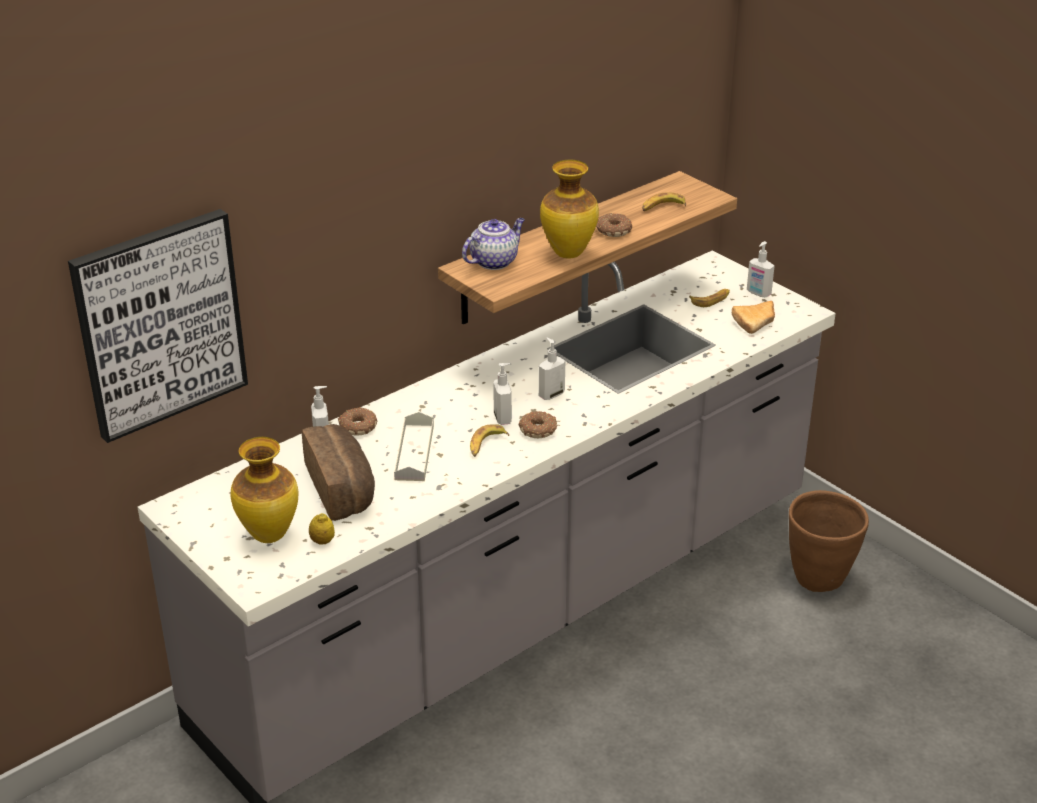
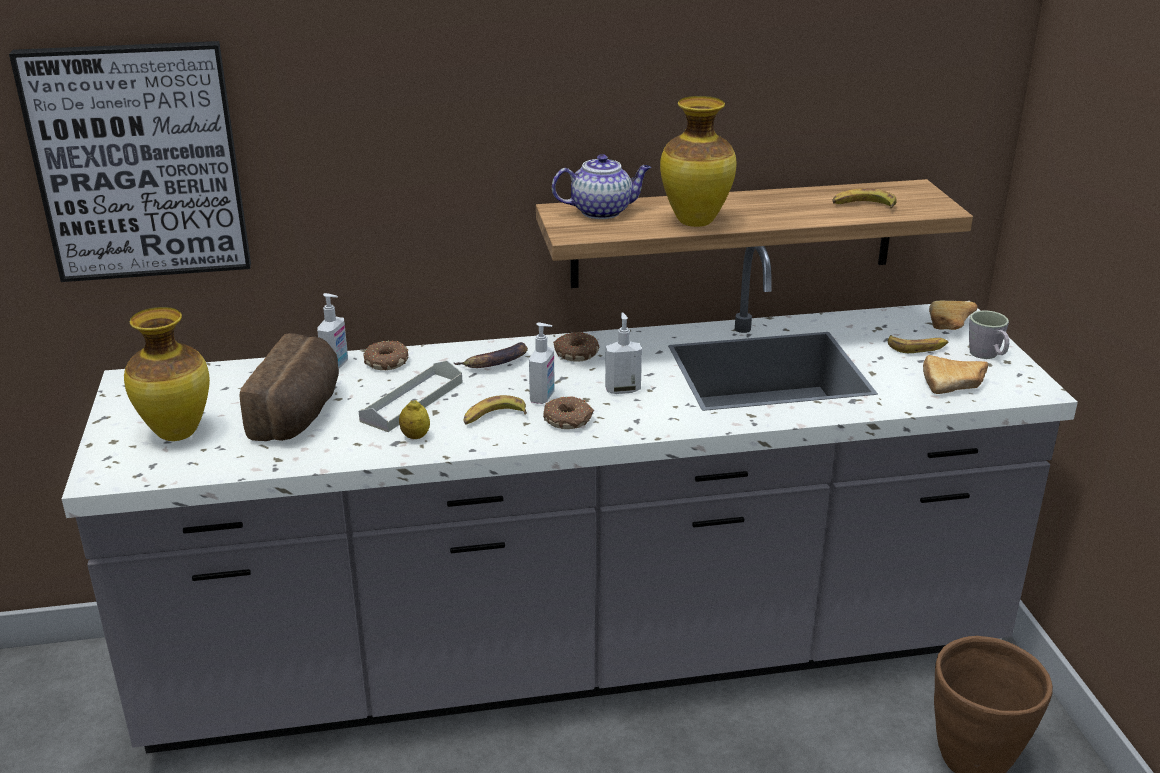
camera: 30 degrees right, 5 degrees down
(322, 541) = (217, 456): lemon -> lemon (415, 436)
(440, 401) = (495, 363): none -> banana
(613, 230) = (775, 213): donut -> donut (575, 353)
(716, 277) = (948, 327): none -> bread
(758, 293) = (987, 356): soap dispenser -> grey mug

